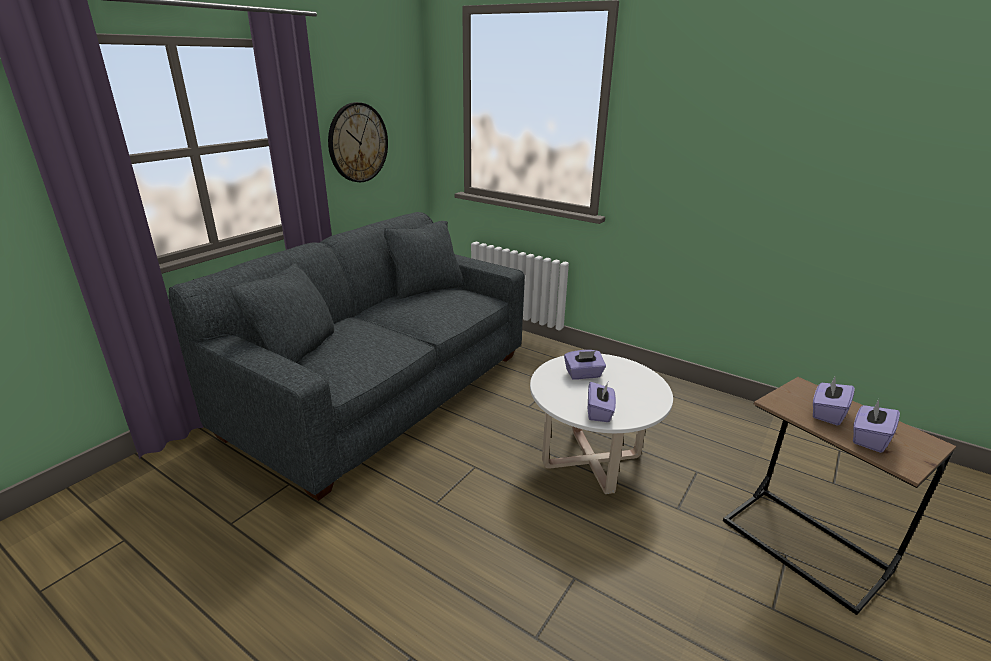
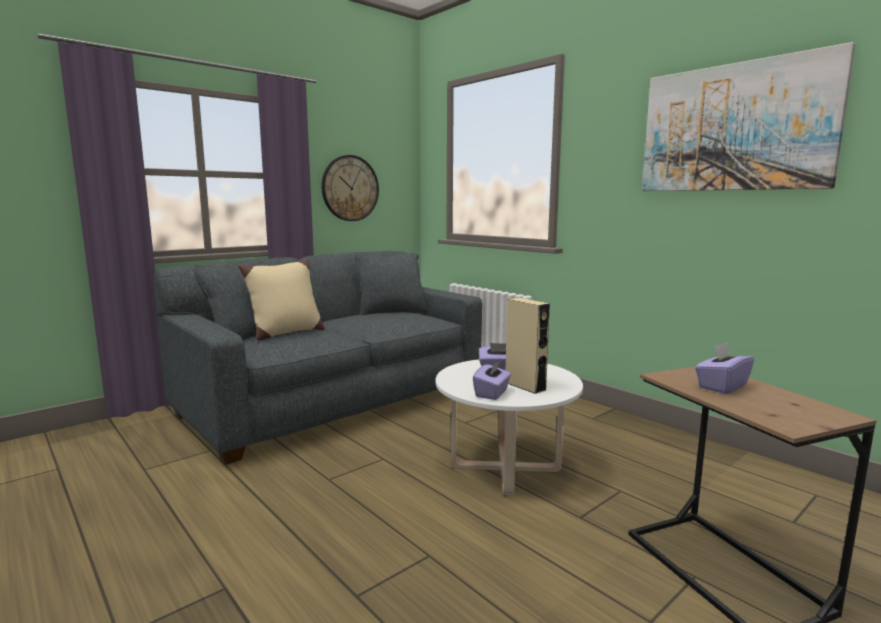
camera: 15 degrees right, 15 degrees down
(341, 344) = (285, 333): none -> beige pillow
(622, 396) = (525, 386): none -> beige speaker
(804, 119) = (734, 128): none -> picture
(869, 438) = (758, 405): purple tissue box -> none

